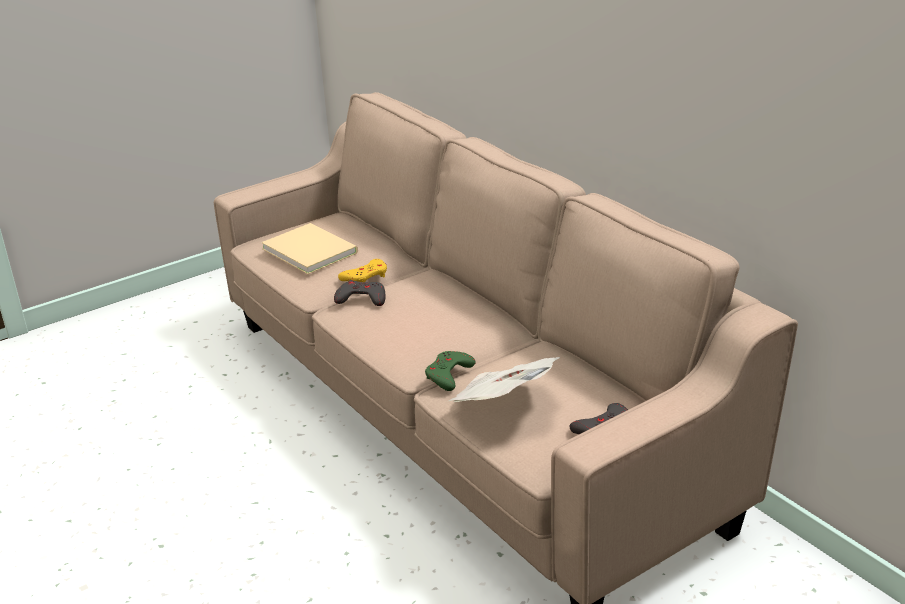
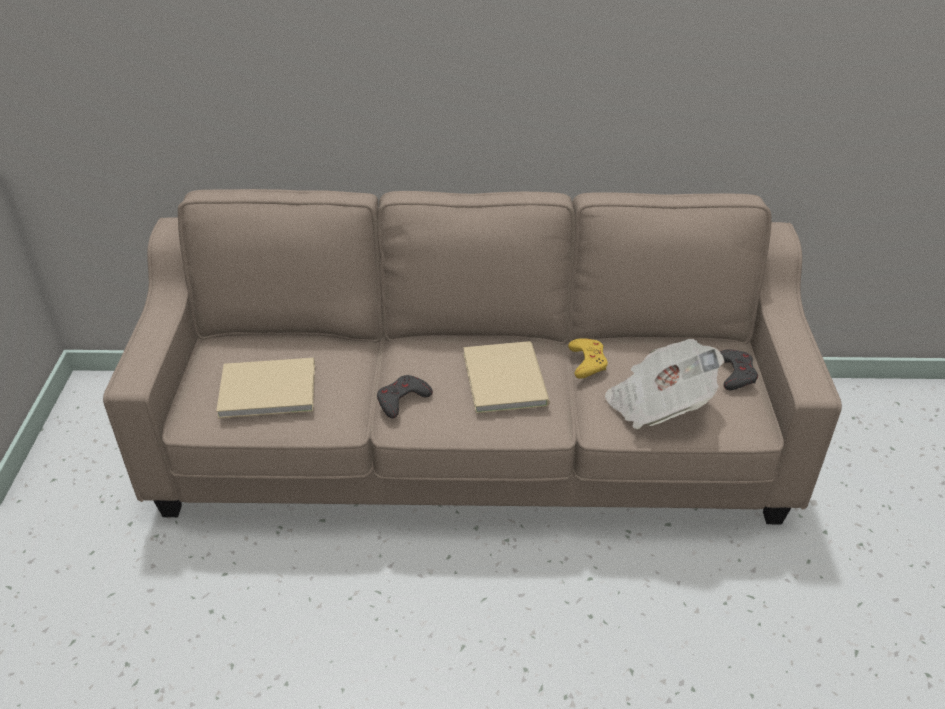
camera: 55 degrees left, 10 degrees up
(365, 277) = (363, 380): yellow game controller -> yellow game controller (587, 362)
(442, 325) = (506, 377): none -> beige book
(448, 375) = (582, 411): green game controller -> none

